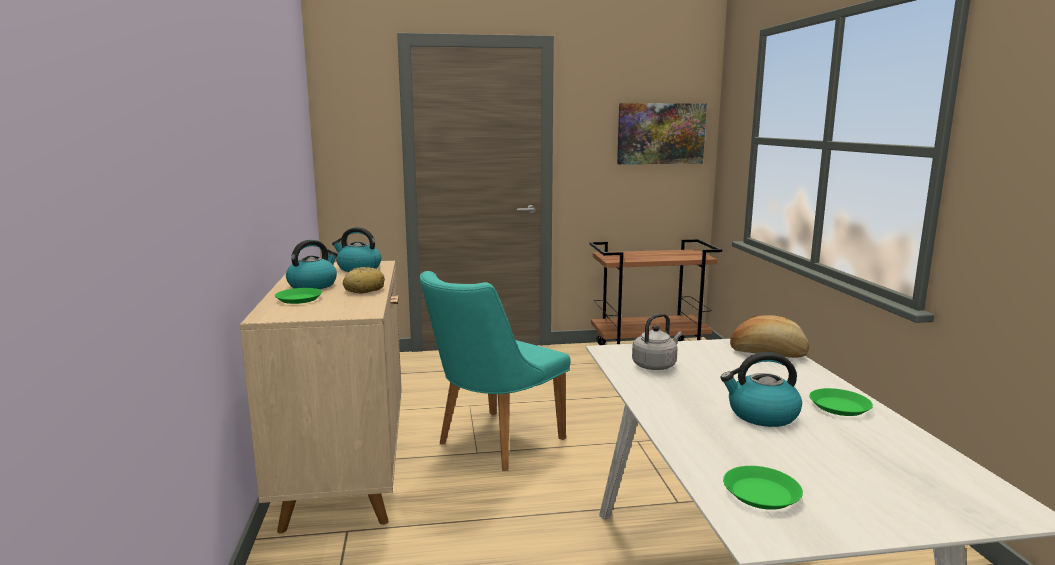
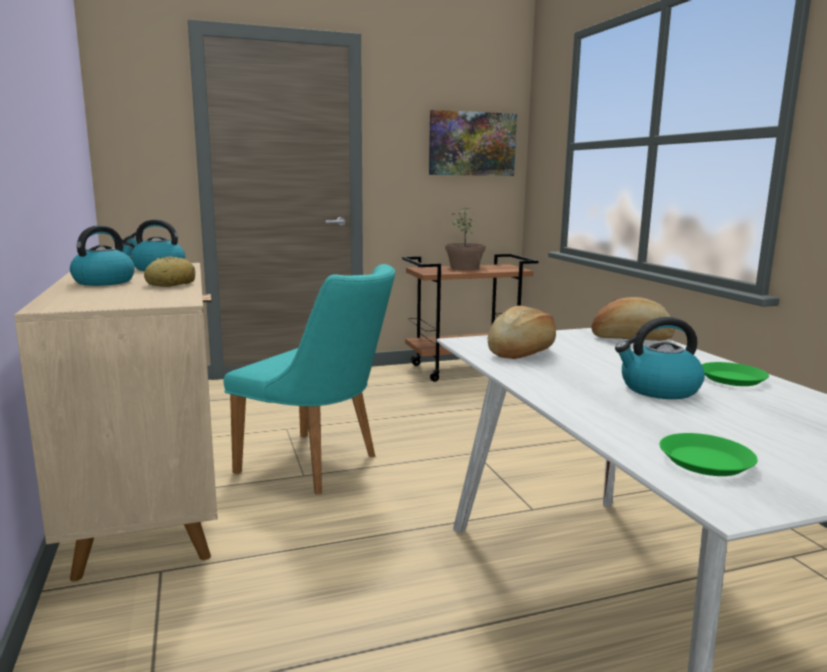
camera: 10 degrees left, 0 degrees up
(299, 299) = (90, 292): green plate -> none
(492, 444) = (319, 465): turquoise chair -> turquoise chair turned 90 degrees counterclockwise
(650, 253) = (465, 267): none -> potted plant
(655, 365) = (521, 352): grey kettle -> bread

